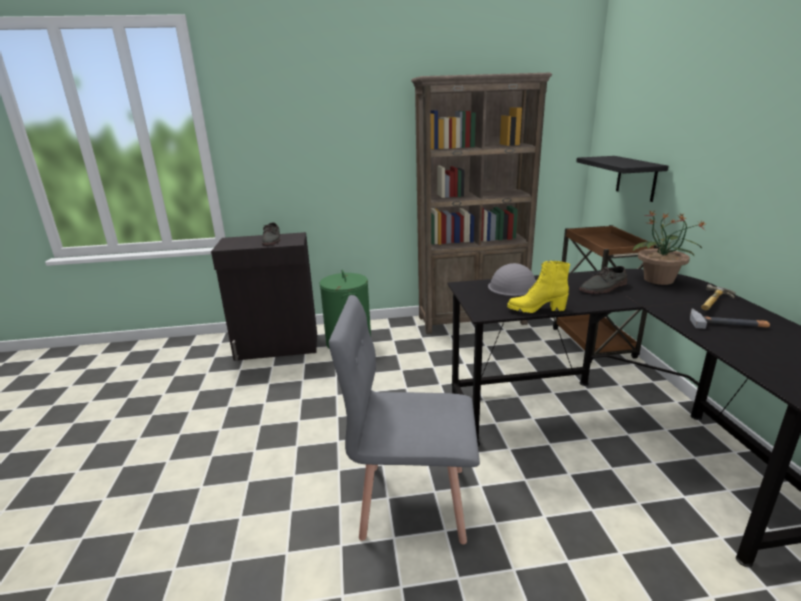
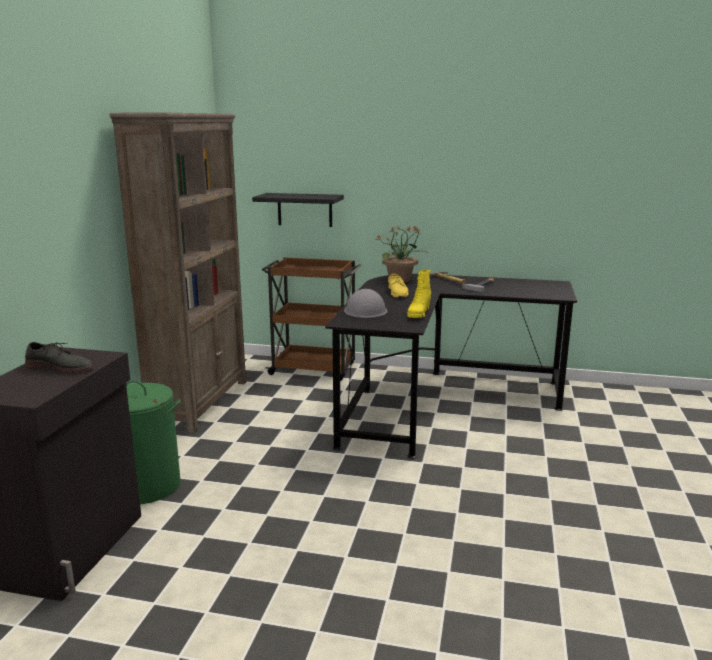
camera: 70 degrees left, 5 degrees down
(412, 500) = (466, 500): grey chair -> none
(603, 287) = (398, 292): grey shoe -> yellow shoe

